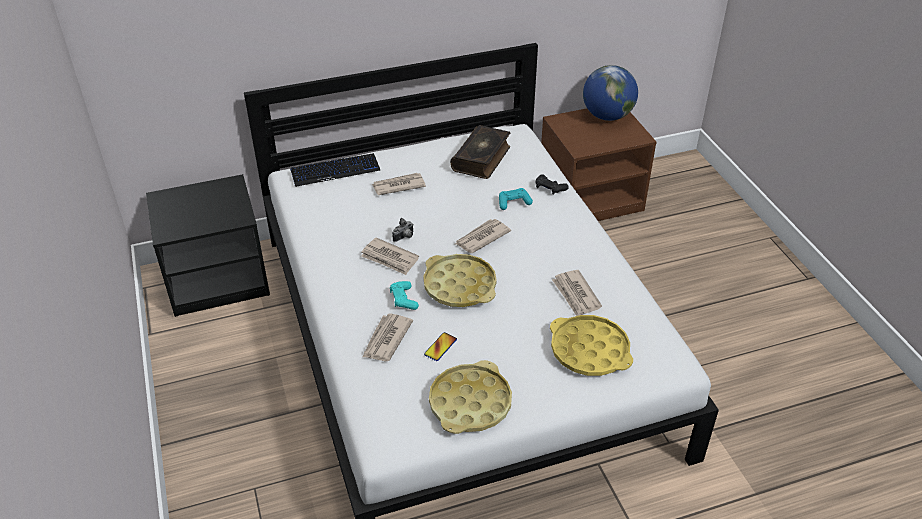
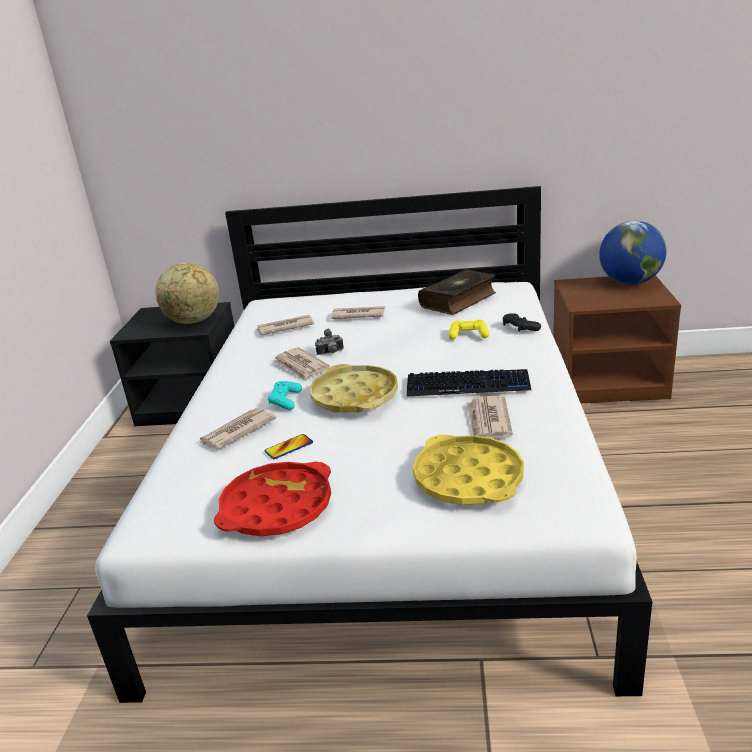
camera: 25 degrees right, 15 degrees down
(226, 207) = (194, 321): none -> globe
(335, 171) = (307, 301): keyboard -> keyboard (467, 385)
(470, 403) = (277, 507): yellow tray -> red tray
(481, 238) = (411, 359): newspaper -> newspaper (284, 327)
(513, 203) = (468, 335): turquoise game controller -> yellow game controller

